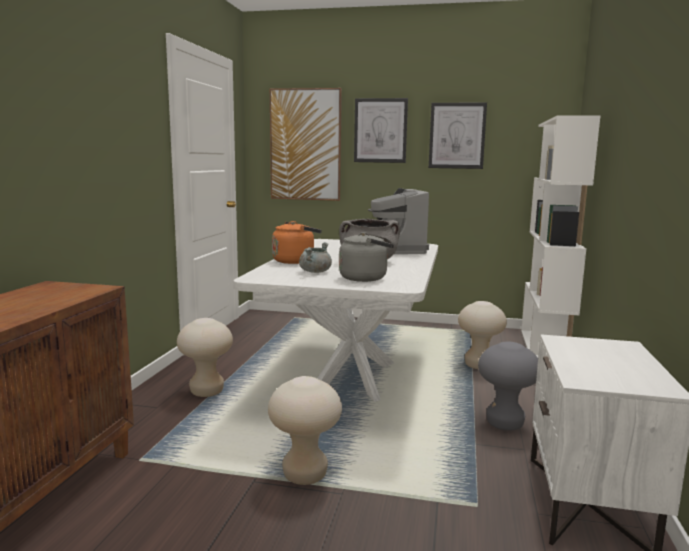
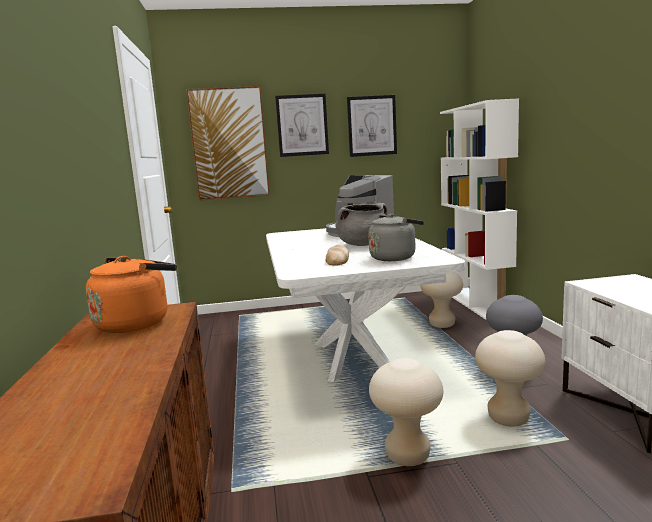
camera: 20 degrees left, 0 degrees up
(207, 392) = (228, 404): beige stool -> beige stool (508, 418)
(295, 261) = (298, 253): orange kettle -> orange kettle (136, 323)
(315, 271) = (337, 259): grey cooking pot -> bread

